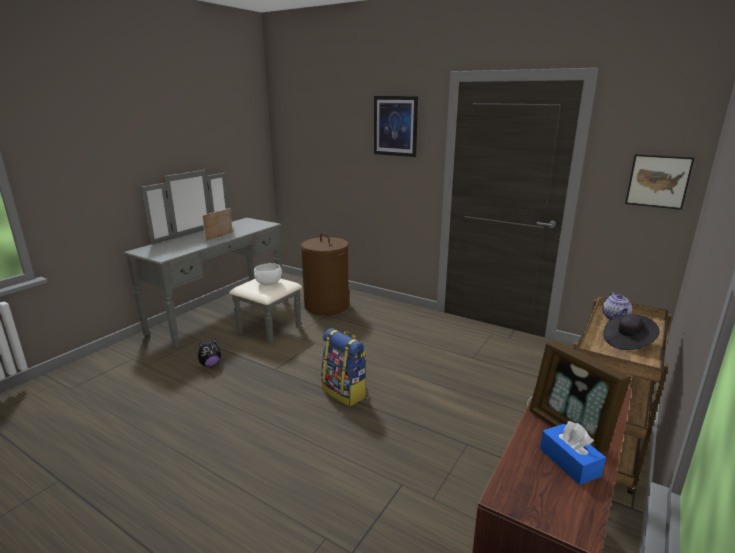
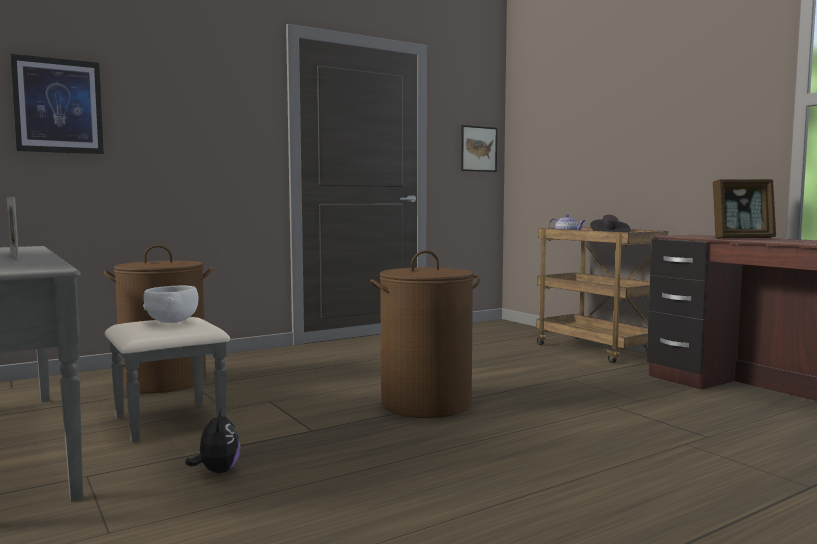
camera: 65 degrees left, 15 degrees down
(345, 392) = (426, 403): backpack -> brown laundry basket
(395, 126) = (213, 85): picture -> picture (58, 106)
(569, 462) = (782, 239): blue tissue box -> none

